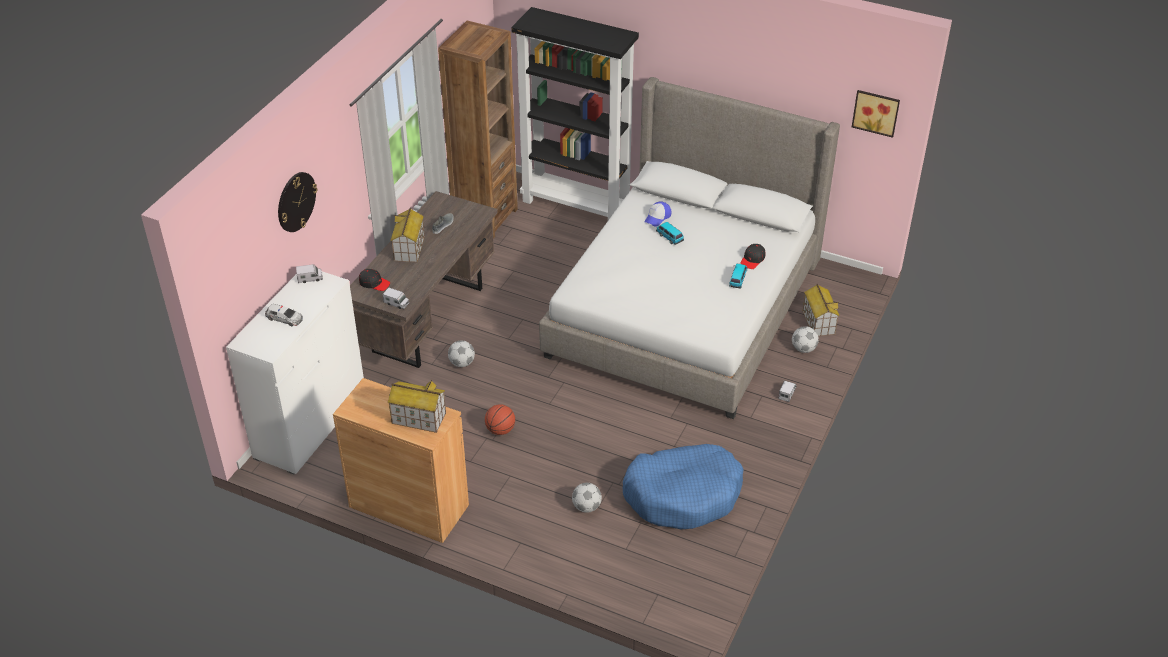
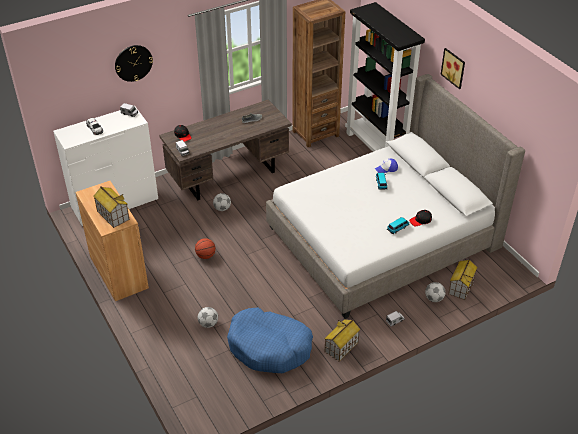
camera: 35 degrees right, 0 degrees up
(409, 249) = (220, 125): toy house -> toy house (341, 347)
(876, 112) = (549, 150): picture -> picture (454, 67)

